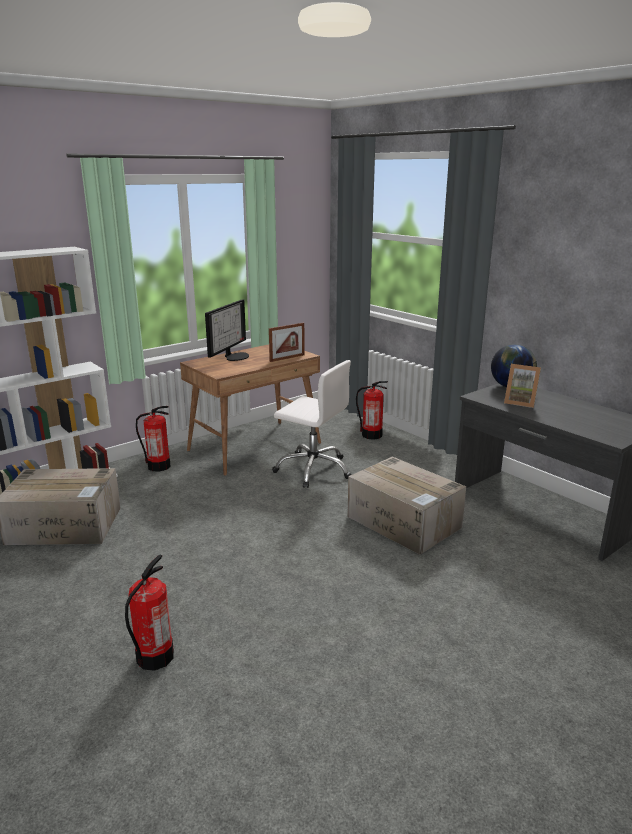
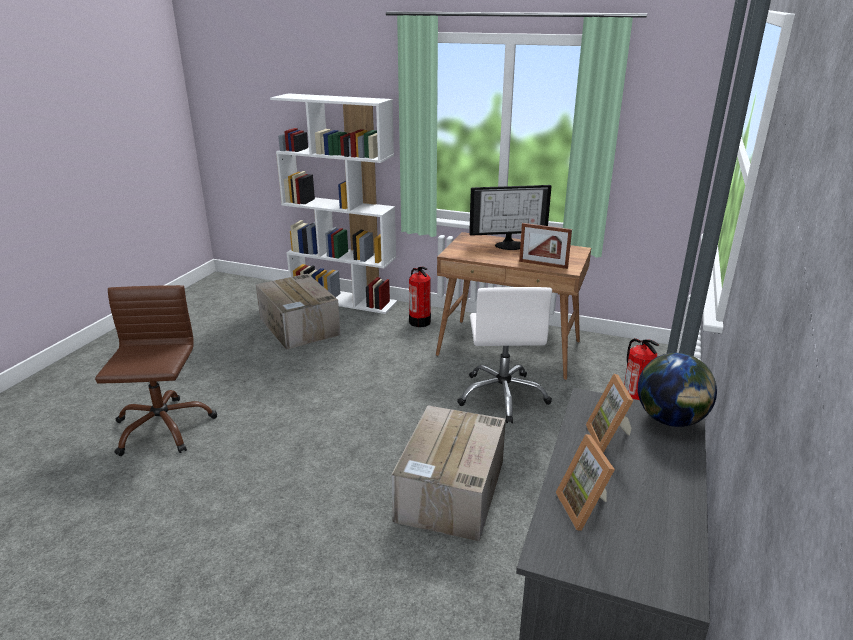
camera: 60 degrees right, 5 degrees up
(154, 657) = (163, 427): fire extinguisher -> brown office chair
(580, 423) = (586, 508): none -> picture frame

